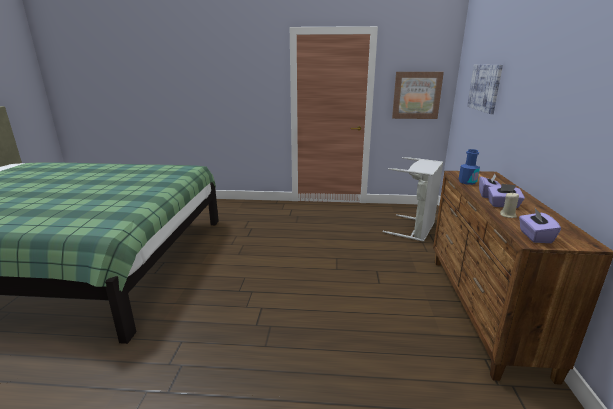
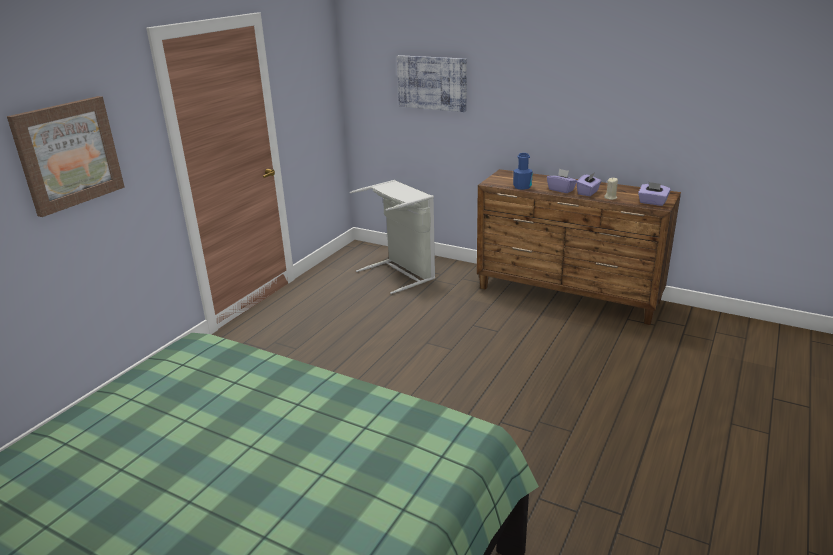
camera: 65 degrees left, 5 degrees up
(416, 95) = (313, 103): picture -> picture (68, 154)

